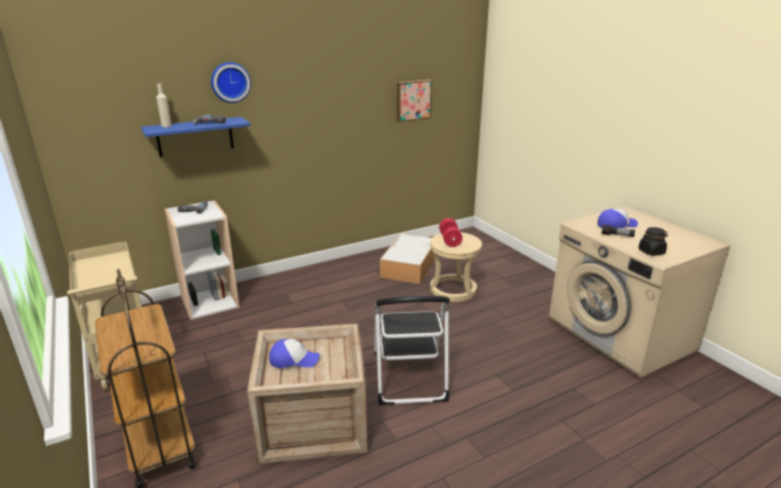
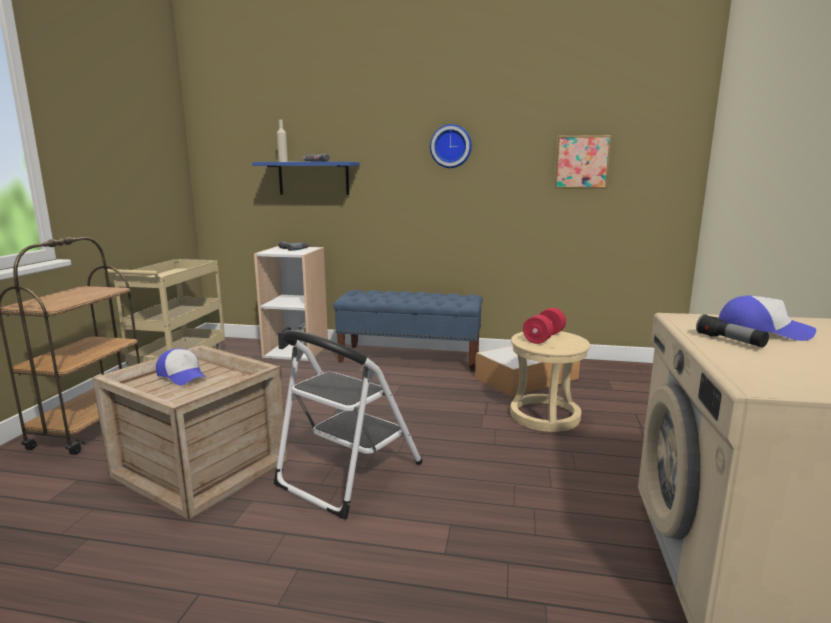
camera: 40 degrees right, 10 degrees down
(230, 82) = (351, 124): wall clock -> wall clock (451, 146)
(313, 276) = (410, 358): none -> blue bench
(651, 252) = (760, 371): black jar -> none

